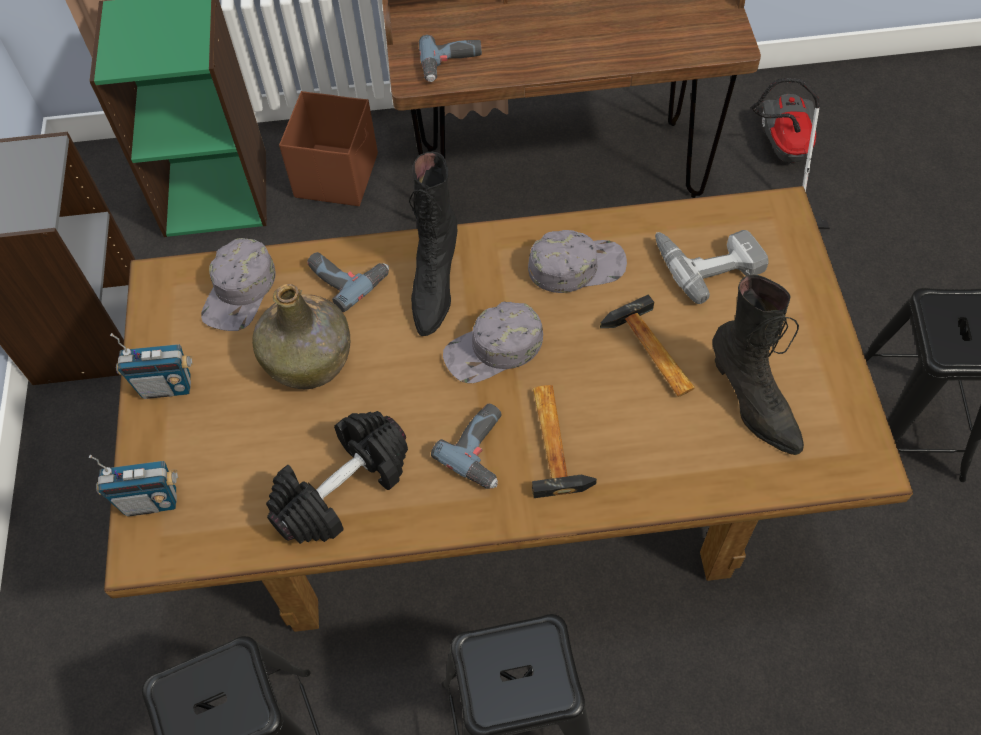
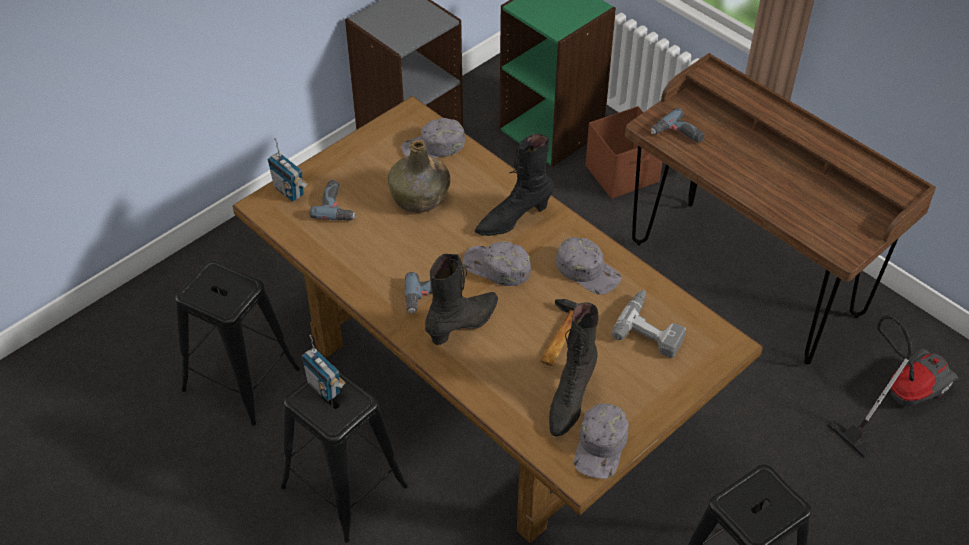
camera: 50 degrees right, 10 degrees down
(167, 386) = (354, 156): radio -> radio (324, 387)
(343, 490) = (357, 256): black dumbbell -> none
(347, 276) = (484, 181): power drill -> power drill (337, 206)
(555, 440) = (463, 324): hammer -> black boot
(840, 416) = (601, 446): none -> grey cap

